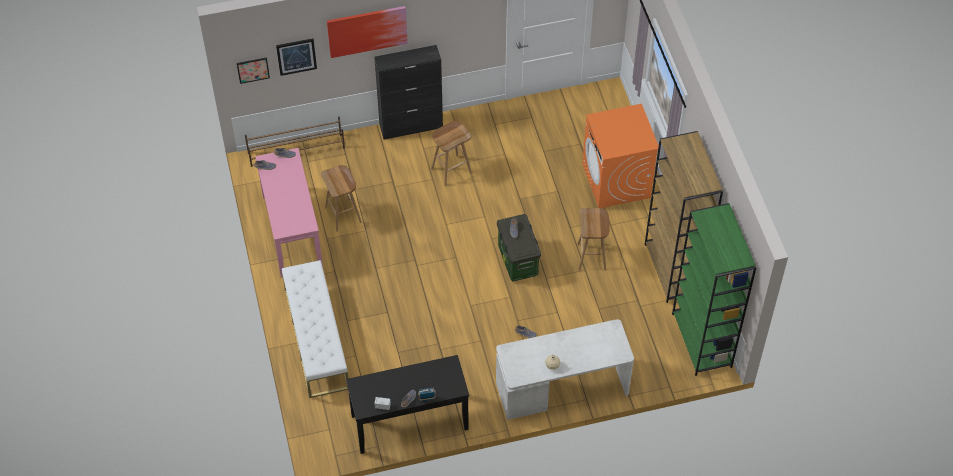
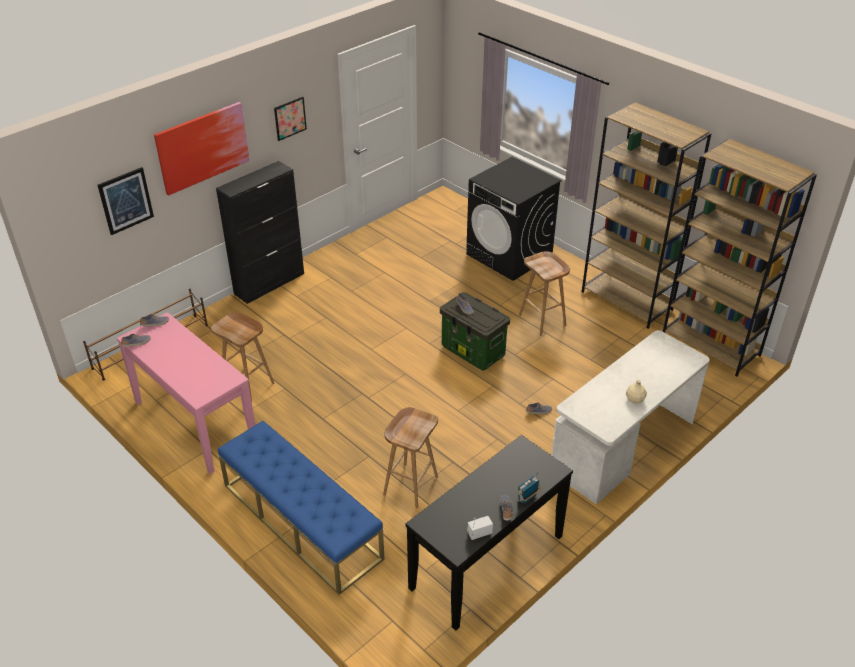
camera: 30 degrees left, 15 degrees down
(253, 70) = (75, 232): picture -> picture (290, 118)
(316, 338) = (301, 521): white bench -> blue bench
(451, 170) = (340, 303): brown stool -> brown stool (410, 485)
(616, 181) = (509, 255): orange washing machine -> black washing machine
(702, 340) = (711, 345): green bookcase -> brown bookcase

